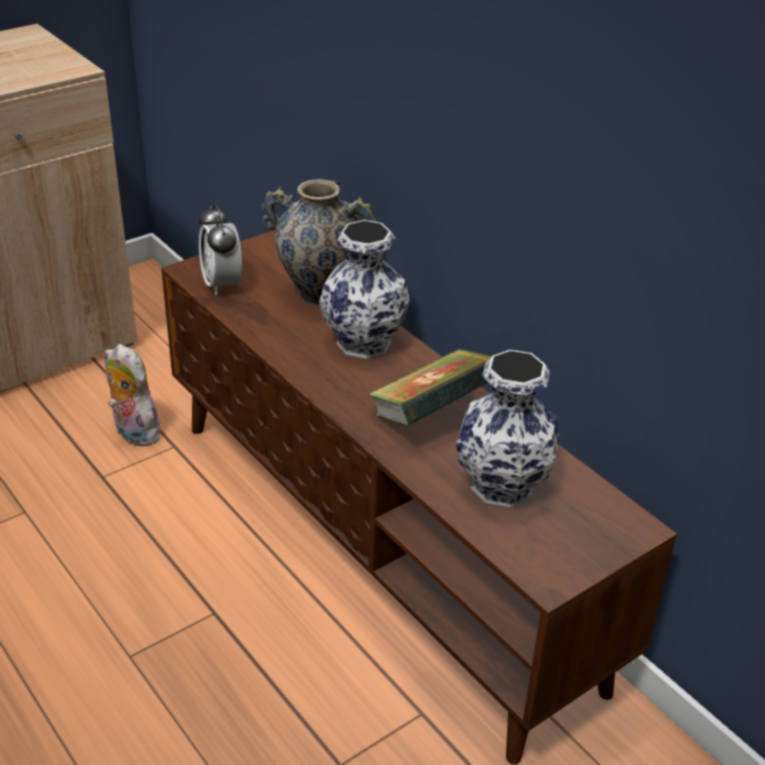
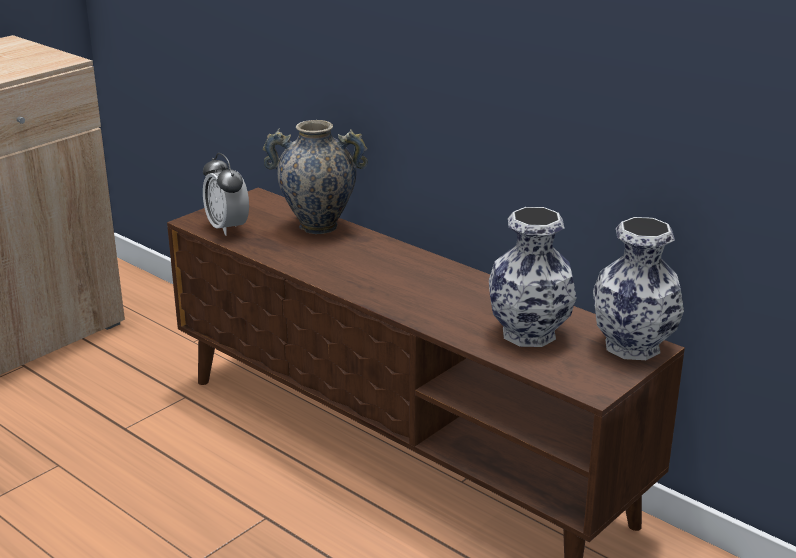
camera: 10 degrees left, 10 degrees down
(133, 432) = (143, 391): plush toy -> none
(362, 342) = (369, 253): vase -> vase (630, 346)
(432, 415) = (450, 295): book -> none

